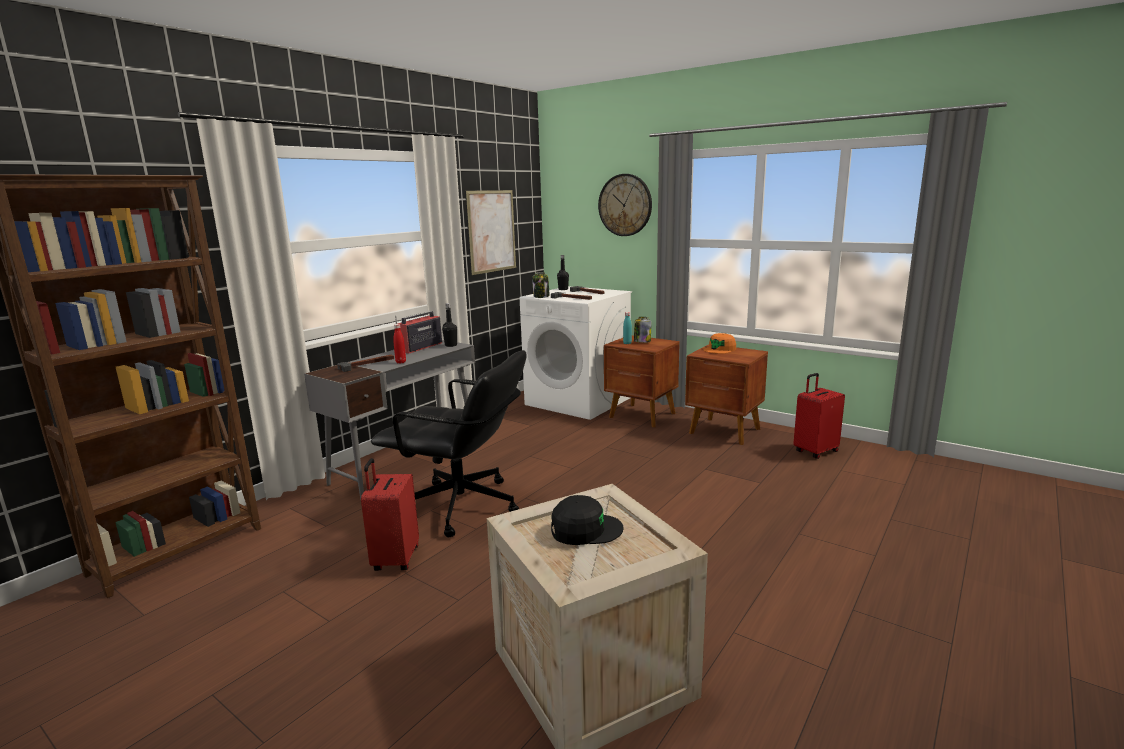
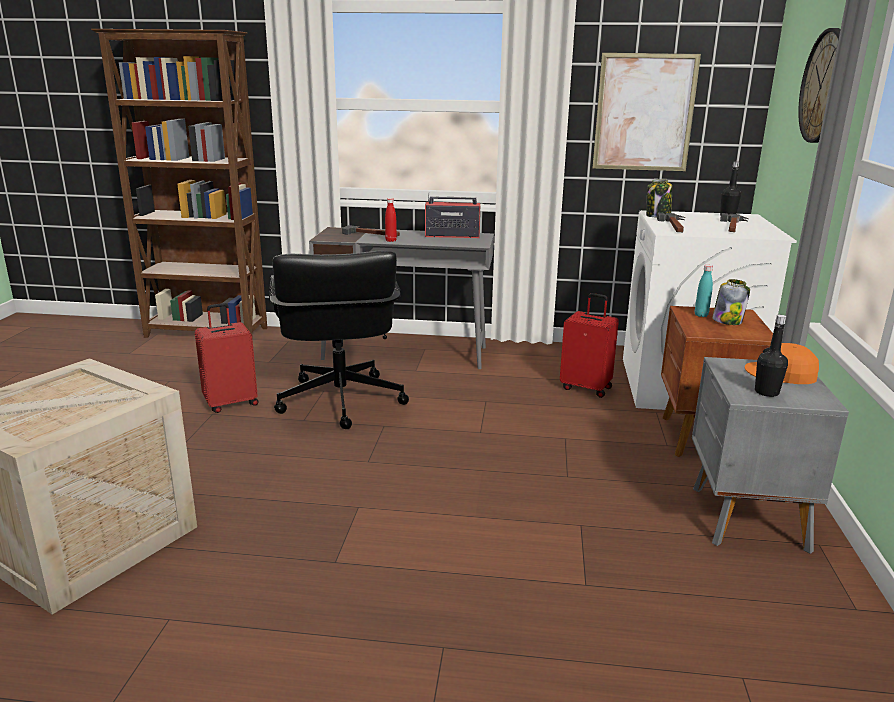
camera: 60 degrees right, 5 degrees up
(451, 345) = (474, 242): black bottle -> black bottle (766, 392)
(585, 529) = (69, 397): black cap -> none
(725, 431) = (746, 519): brown nightstand -> grey nightstand
(815, 451) = (793, 633): red suitcase -> red suitcase (586, 388)

